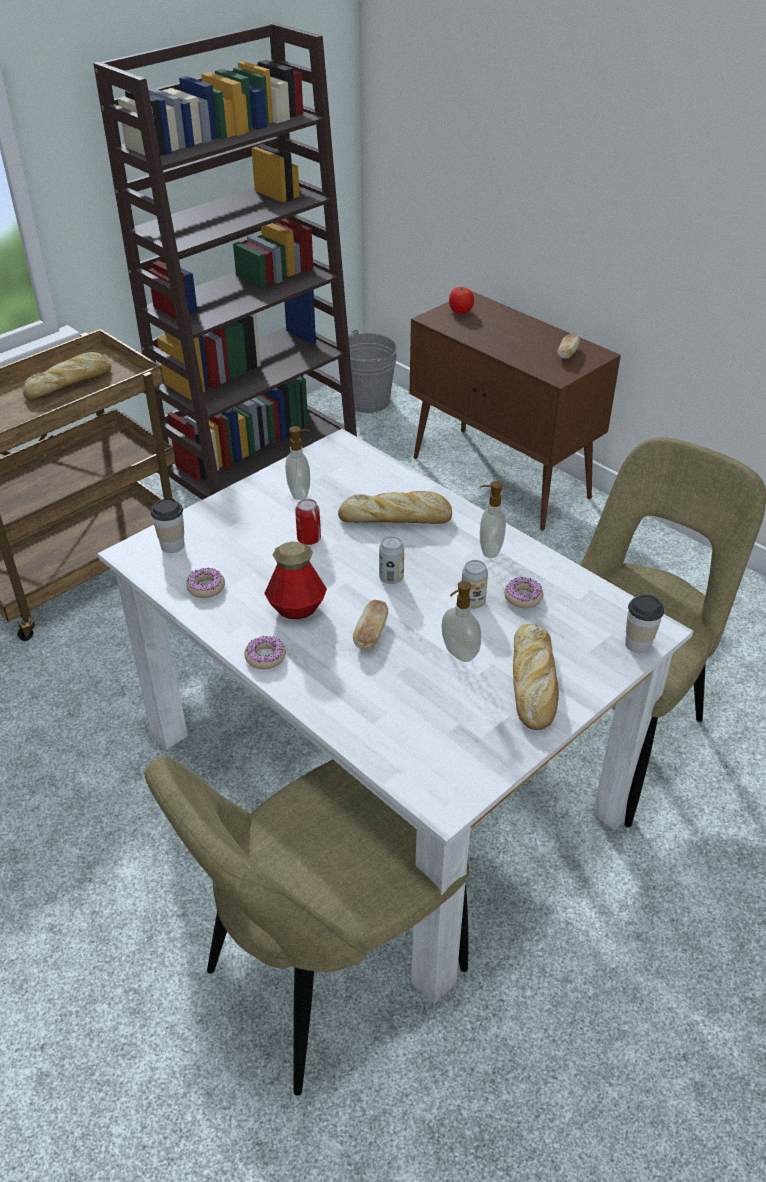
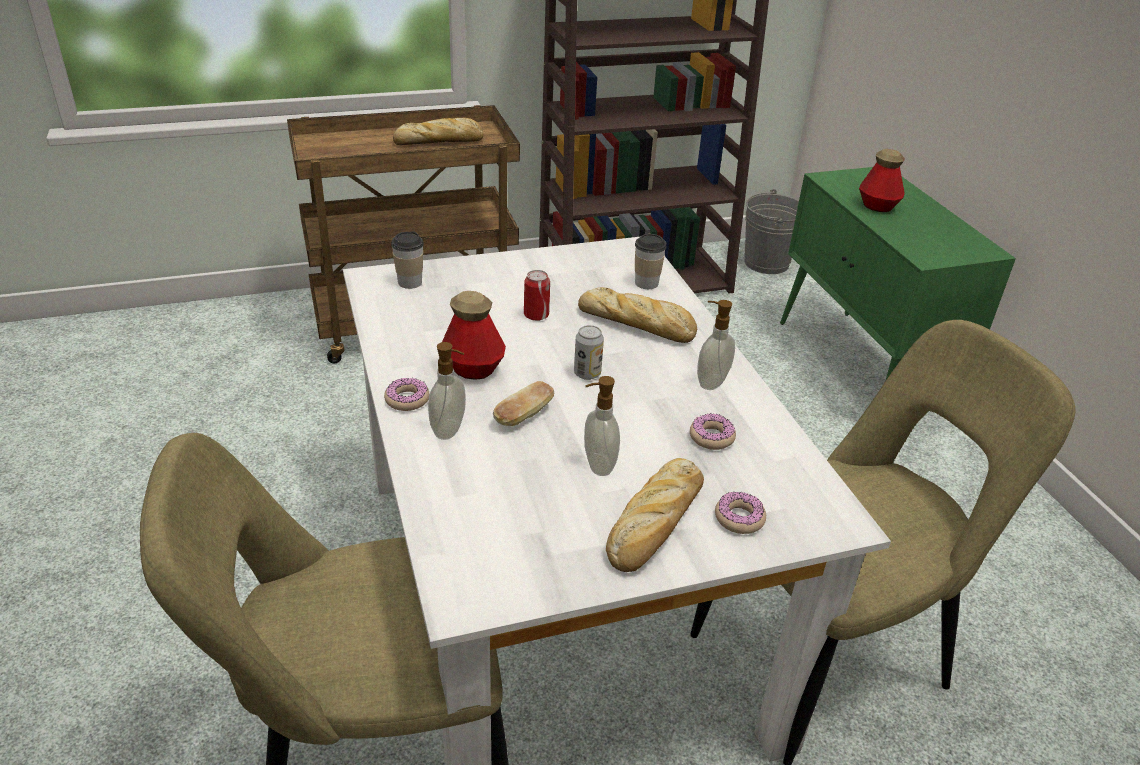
camera: 25 degrees right, 5 degrees down
(206, 587) = (407, 324): donut -> donut (739, 518)
(300, 493) = (562, 275): soap dispenser -> soap dispenser (449, 430)
(460, 311) = (861, 179): tomato -> none
(472, 602) = (652, 423): can -> none
(490, 336) = (877, 206): none -> bottle
(501, 478) = (861, 368): brown cabinet -> green cabinet
(567, 354) = (952, 242): bread -> none
(638, 644) = (809, 529): cup -> cup (646, 283)

